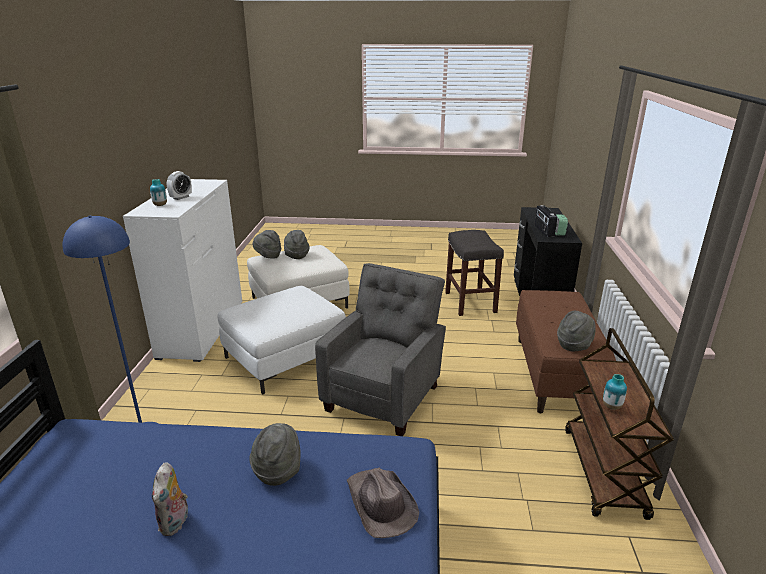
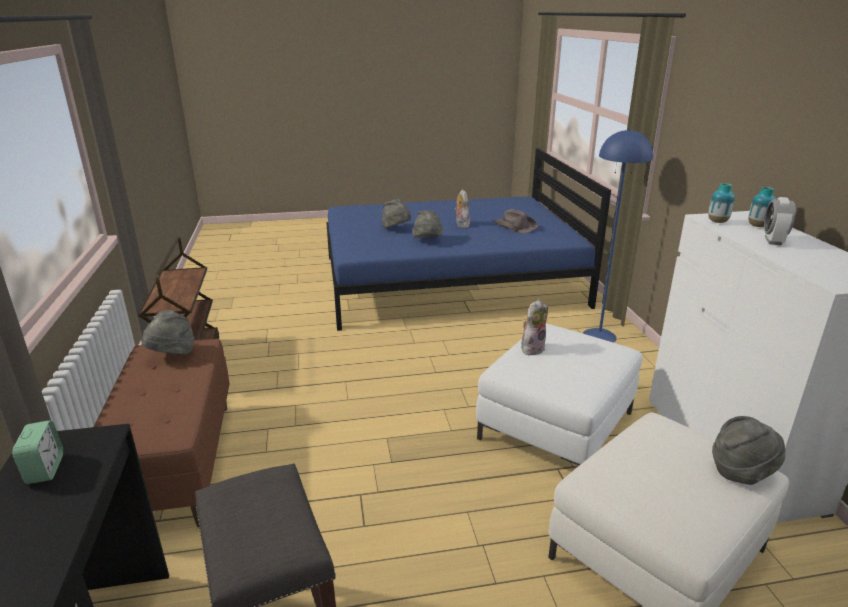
camera: 165 degrees right, 0 degrees up
(294, 316) = (532, 348): none -> plush toy
(296, 255) = (690, 486): grey hat -> grey hat (396, 229)
(380, 504) = (362, 238): brown hat -> brown hat (515, 226)
(384, 396) = (403, 398): grey armchair -> none
(543, 231) = (80, 473): radio -> none
(611, 406) = (192, 280): vase -> vase (717, 222)

